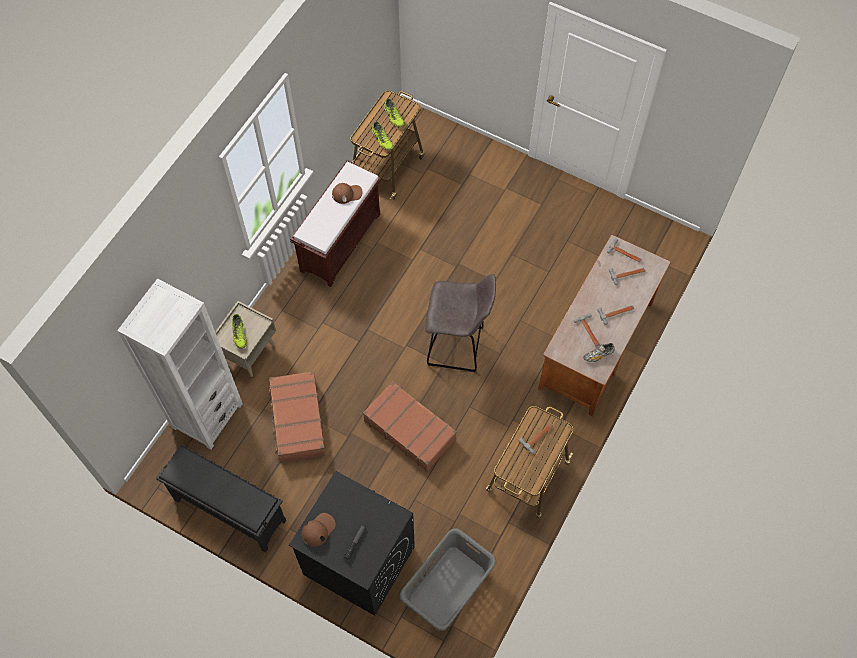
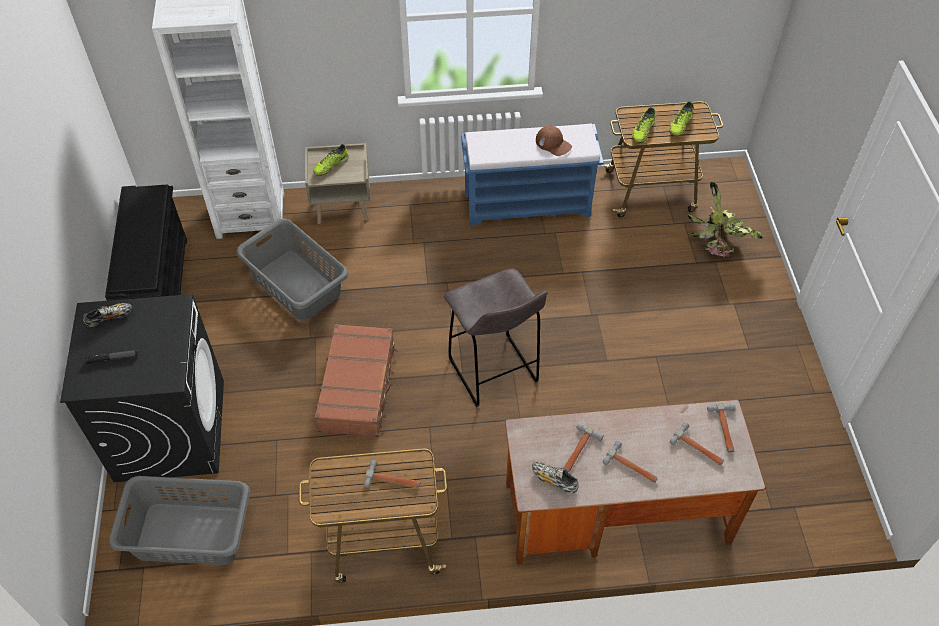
camera: 55 degrees right, 10 degrees down
(297, 421) = (296, 286): brown suitcase -> grey laundry basket
(318, 530) = (109, 318): brown cap -> shoe
(341, 241) = (528, 204): brown bench -> blue bench
(459, 162) = (720, 245): none -> potted plant

